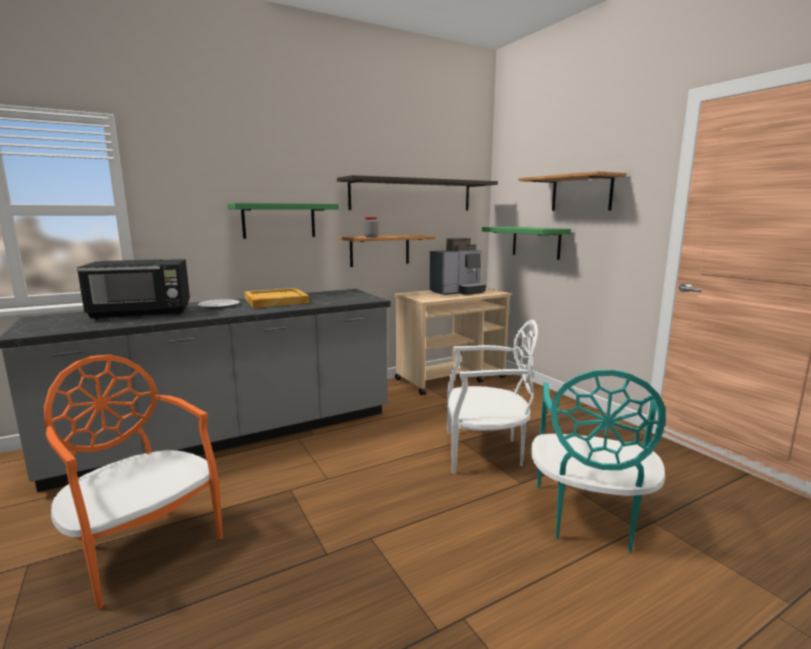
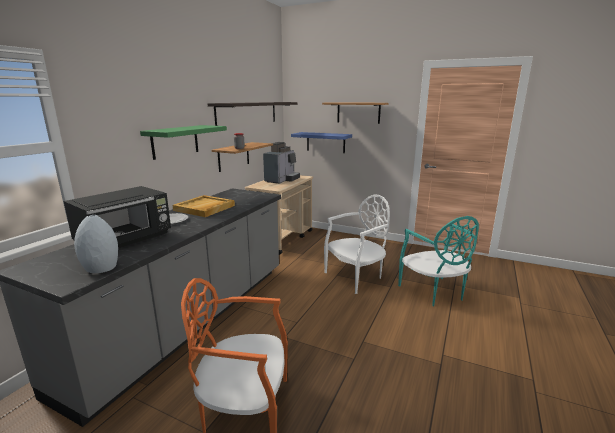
camera: 35 degrees left, 5 degrees up
(70, 328) = (101, 268): none -> grey vase
(536, 242) = (325, 142): green shelf -> blue shelf

